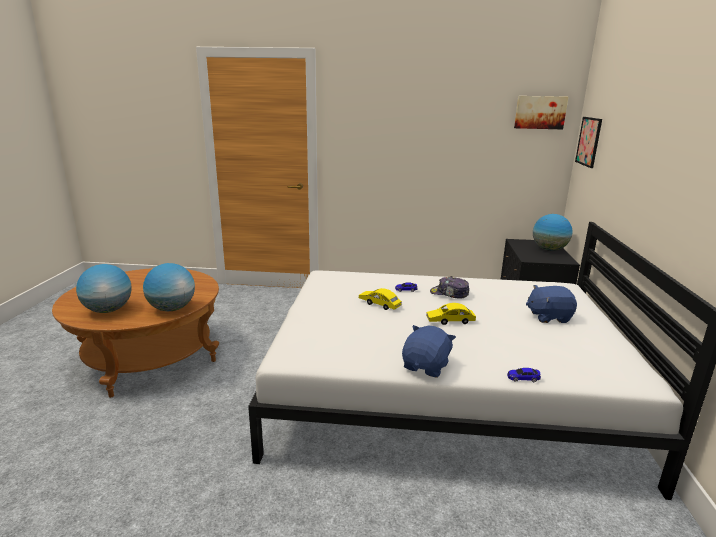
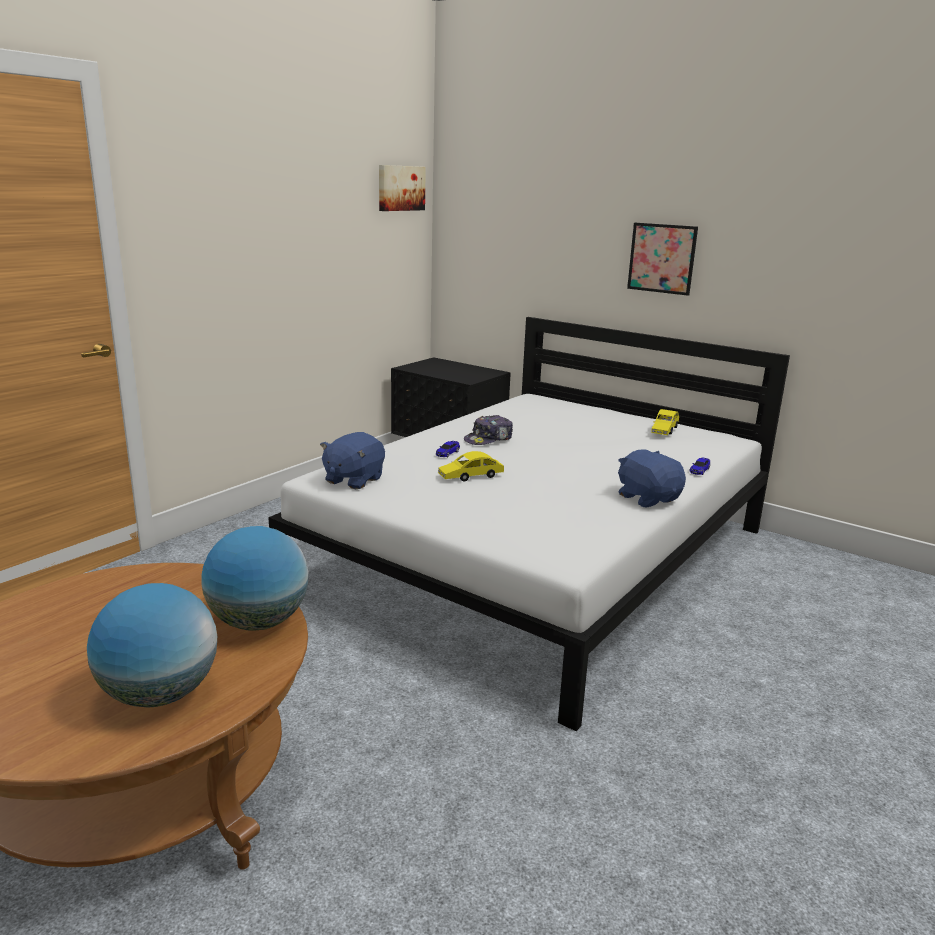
camera: 60 degrees left, 0 degrees up
(450, 321) = (559, 459): yellow toy car -> yellow toy car (664, 430)
(548, 316) = (591, 424): blue plush toy -> blue plush toy (353, 480)
(549, 249) = (454, 367): globe -> none
(589, 141) = (470, 223): picture -> picture (662, 258)

